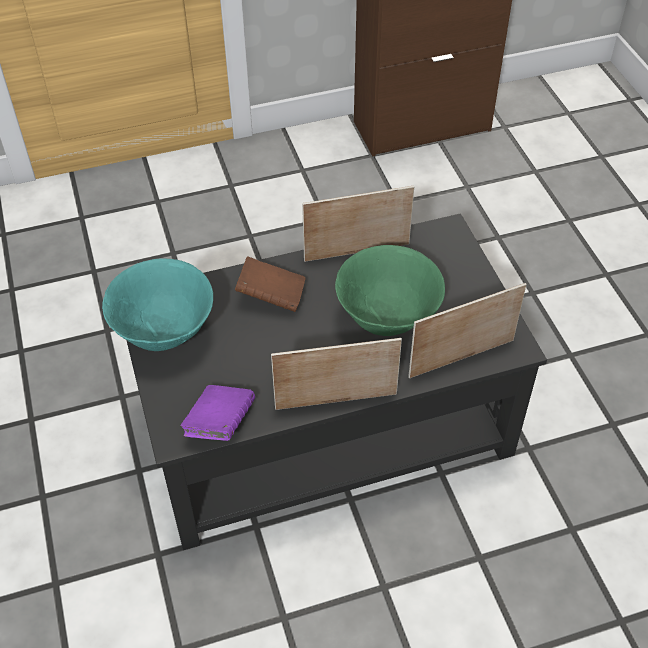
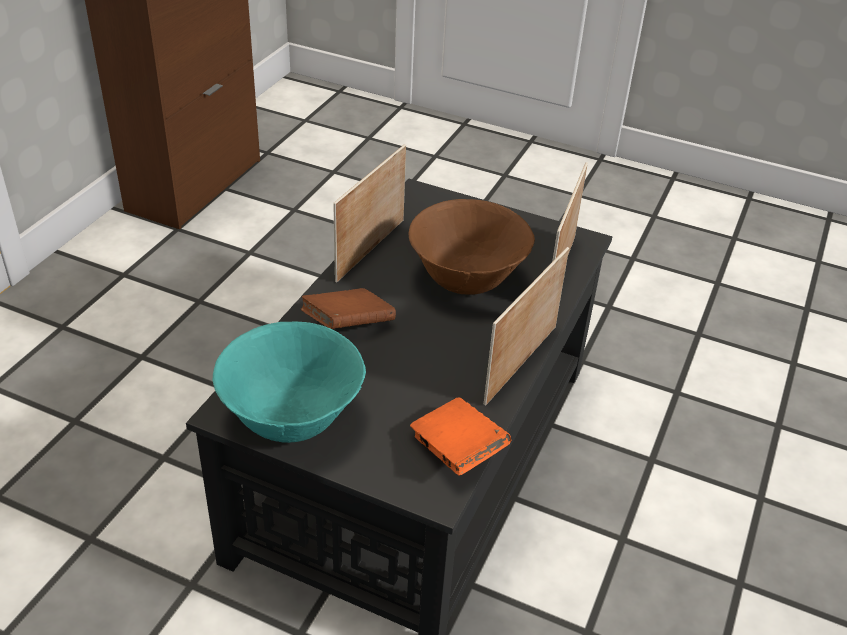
camera: 50 degrees left, 10 degrees down
(220, 423) = (457, 451): purple book -> orange book
(388, 318) = (467, 280): green bowl -> brown bowl

